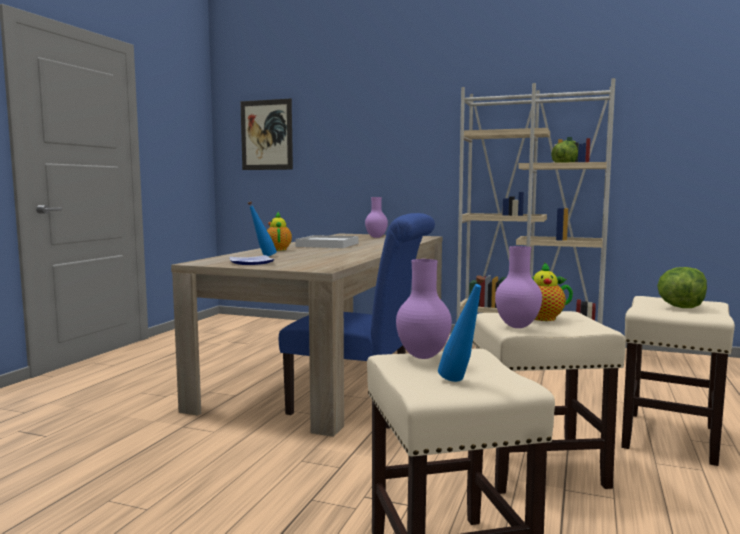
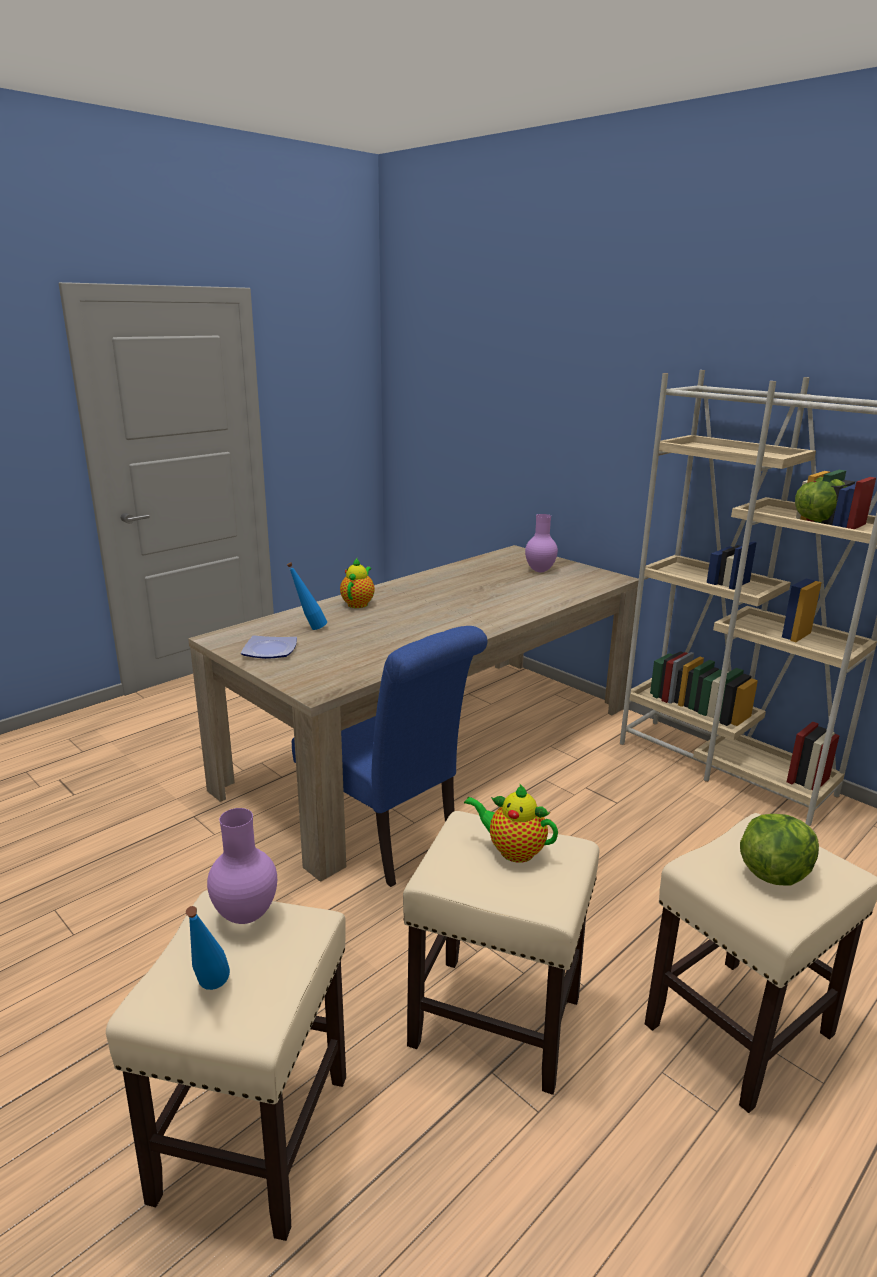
camera: 25 degrees right, 15 degrees up
(266, 135) = (438, 394): picture -> none
(327, 245) = (437, 595): white tray -> none
(517, 327) = (447, 870): purple vase -> none

